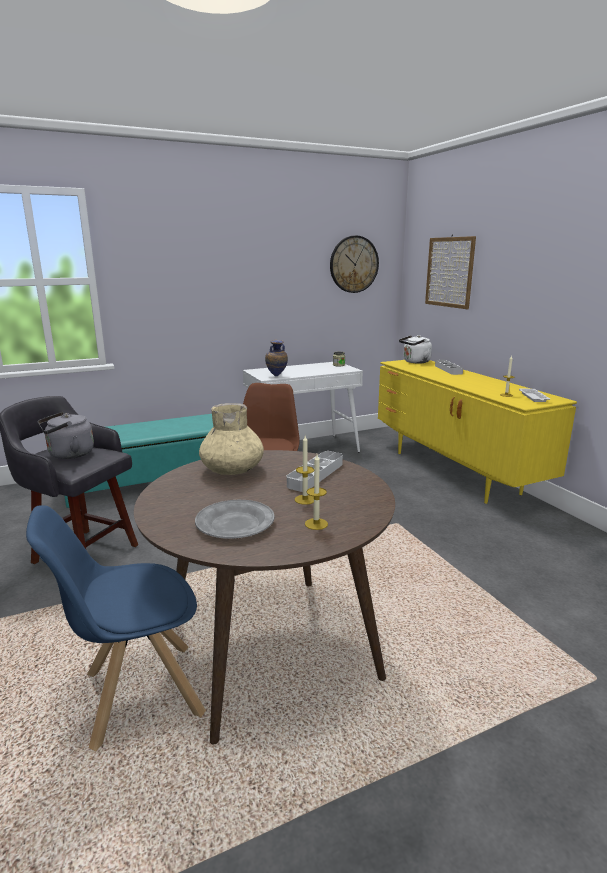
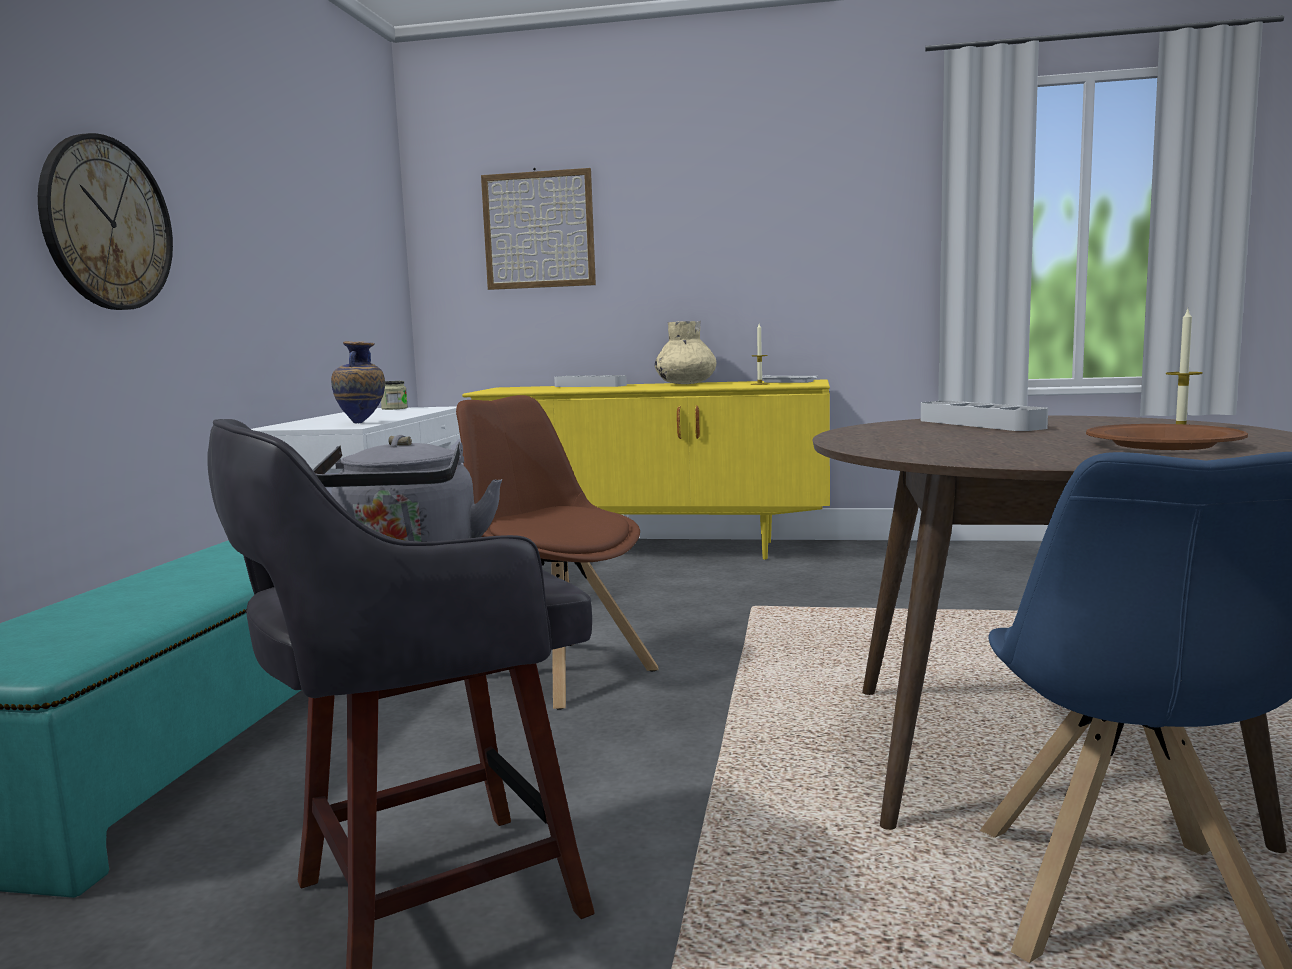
camera: 55 degrees left, 10 degrees down
(233, 469) = (907, 439): beige vase -> beige vase (686, 383)
(234, 523) = (1164, 445): grey plate -> brown plate
(305, 499) = (1082, 429): candle -> none
(354, 264) = (357, 214): wall clock -> wall clock (106, 224)
(415, 362) = (511, 388): white kettle -> none

